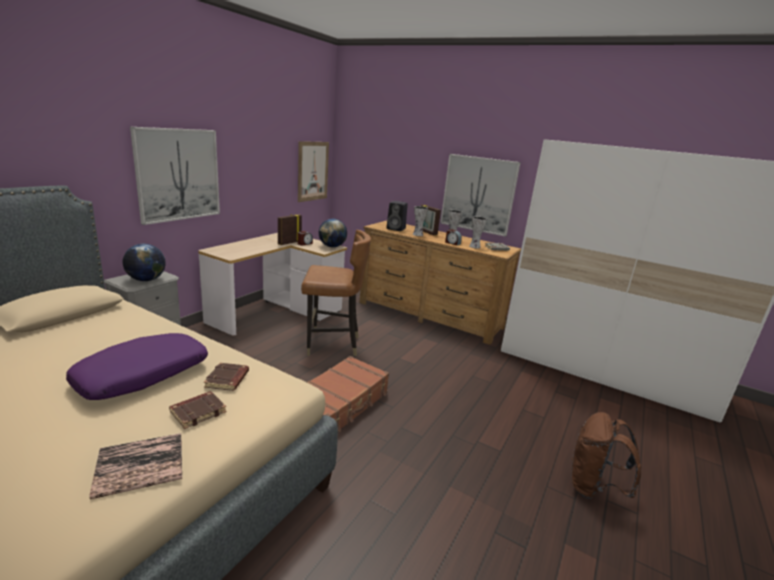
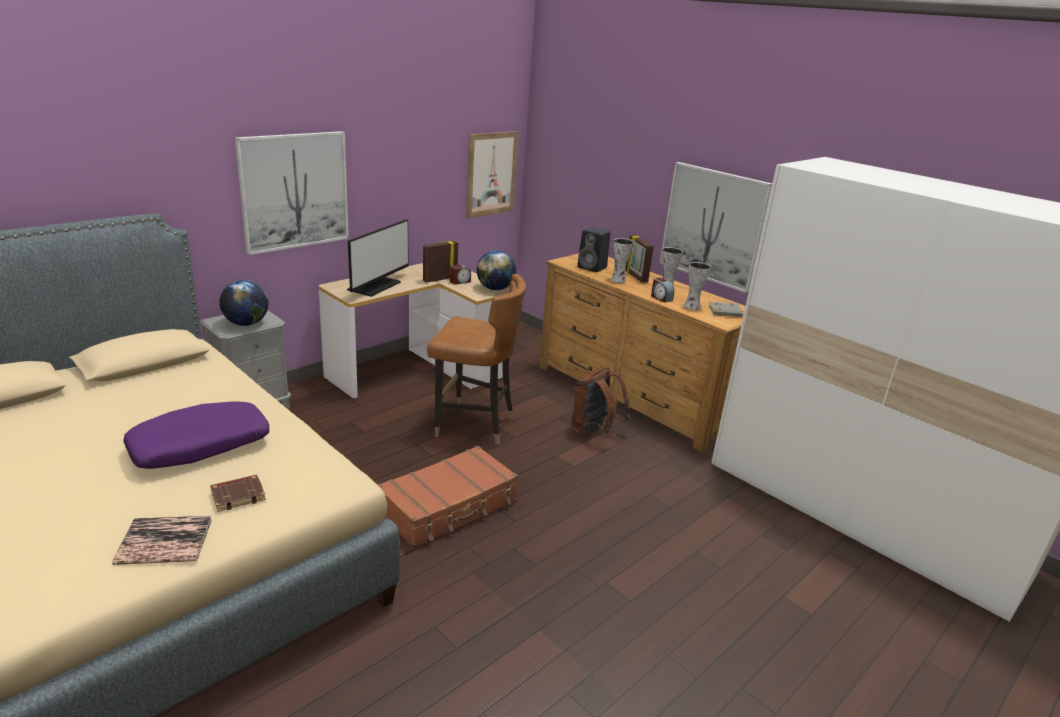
camera: 15 degrees right, 5 degrees up
(227, 380) = (283, 463): brown book -> none
(244, 249) = (375, 286): none -> monitor
(593, 487) = (733, 669): brown backpack -> brown backpack (594, 432)

